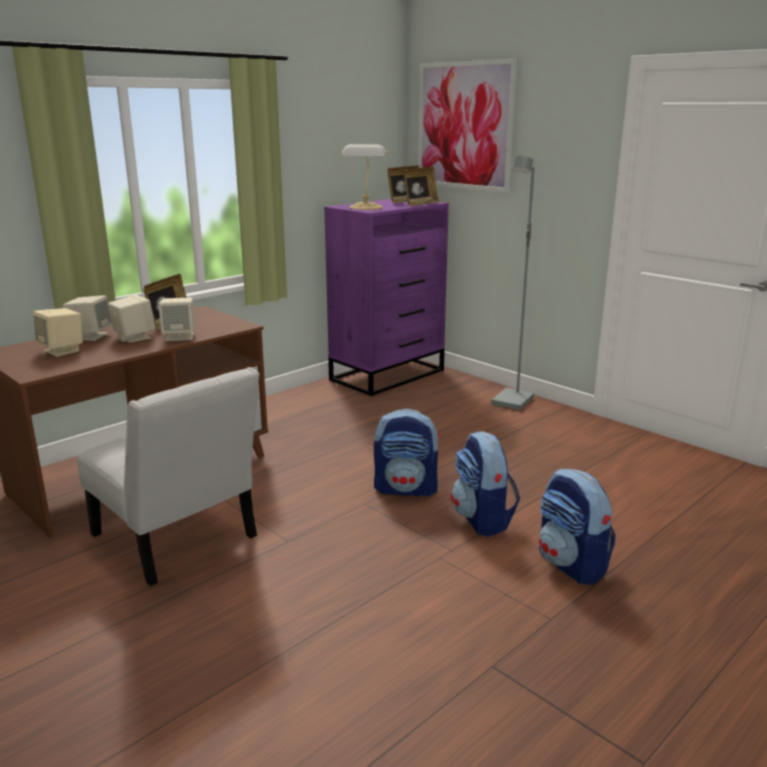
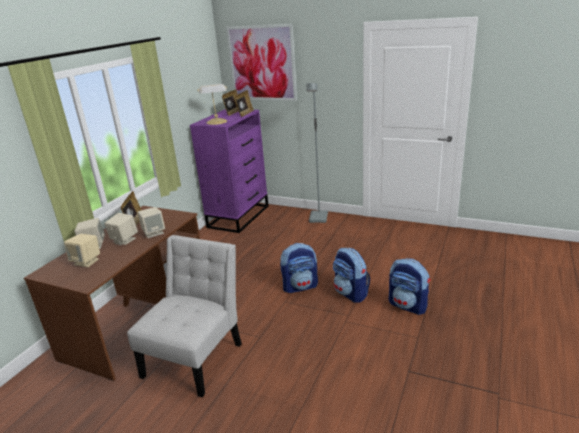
camera: 20 degrees left, 5 degrees up
(178, 540) = (196, 356): white chair -> white chair turned 90 degrees counterclockwise

